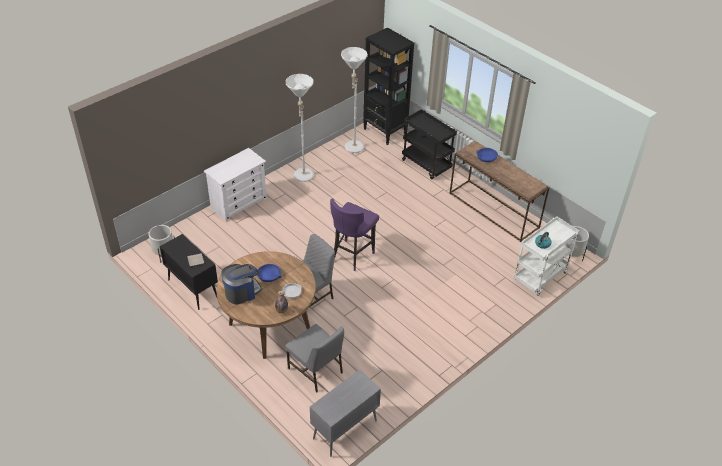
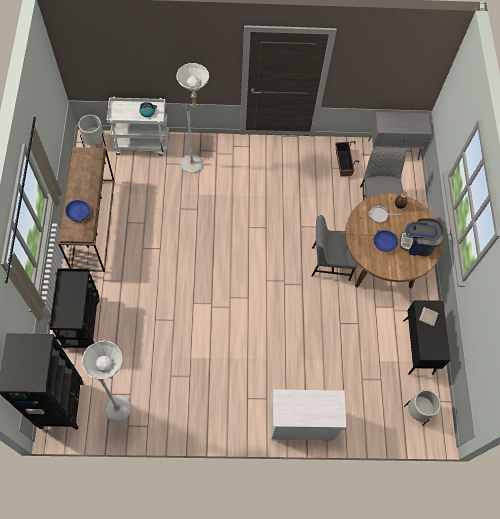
camera: 140 degrees left, 20 degrees up
(303, 178) = (211, 406): white floor lamp -> white floor lamp (196, 161)
(352, 255) = (257, 275): purple stool -> none
(376, 381) = (343, 163): none -> planter

